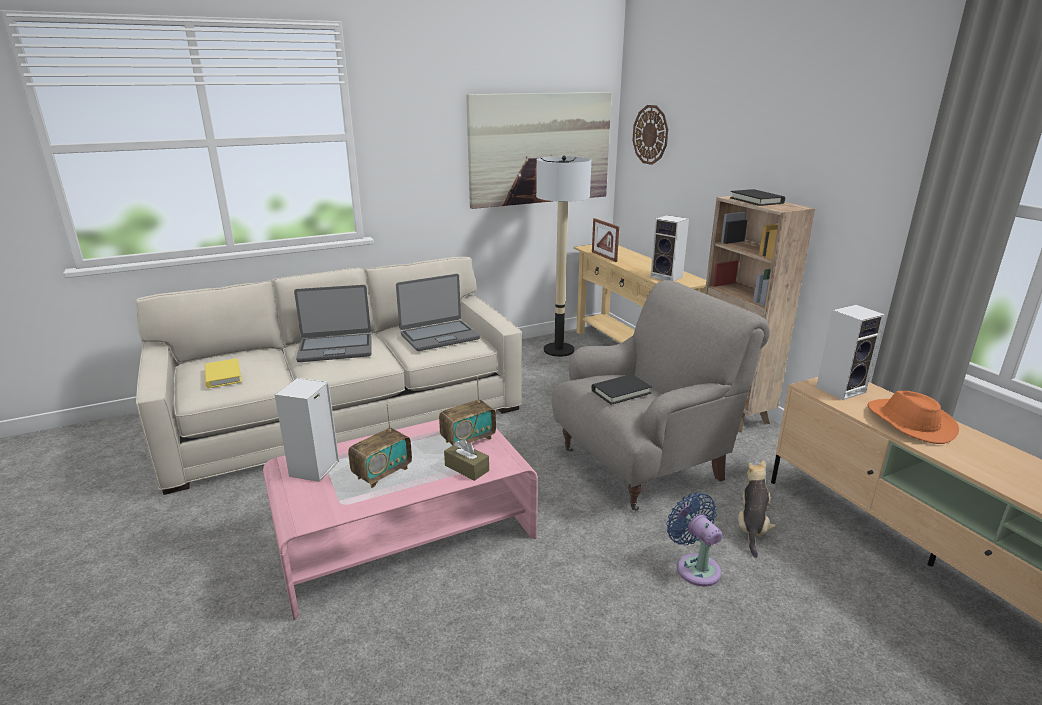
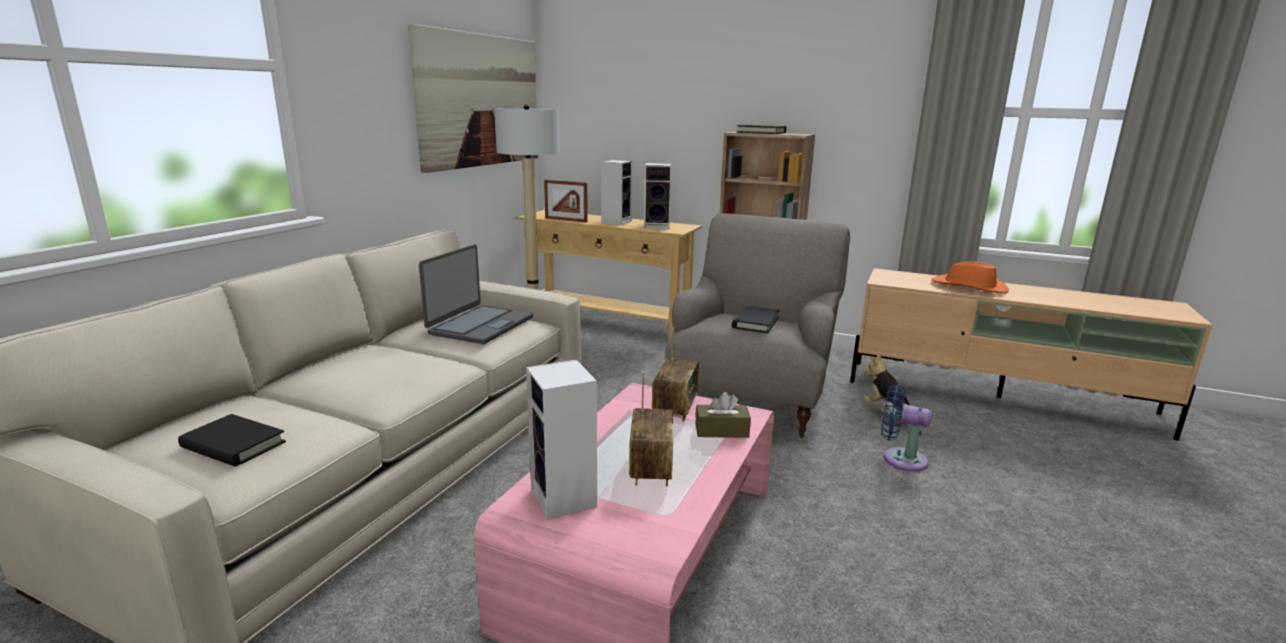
camera: 40 degrees left, 5 degrees down
(223, 376) = (233, 445): yellow book -> black book
(335, 348) = (364, 368): laptop -> none
(650, 134) = (591, 86): wall clock -> none
(841, 389) = (899, 278): speaker -> speaker (616, 221)

